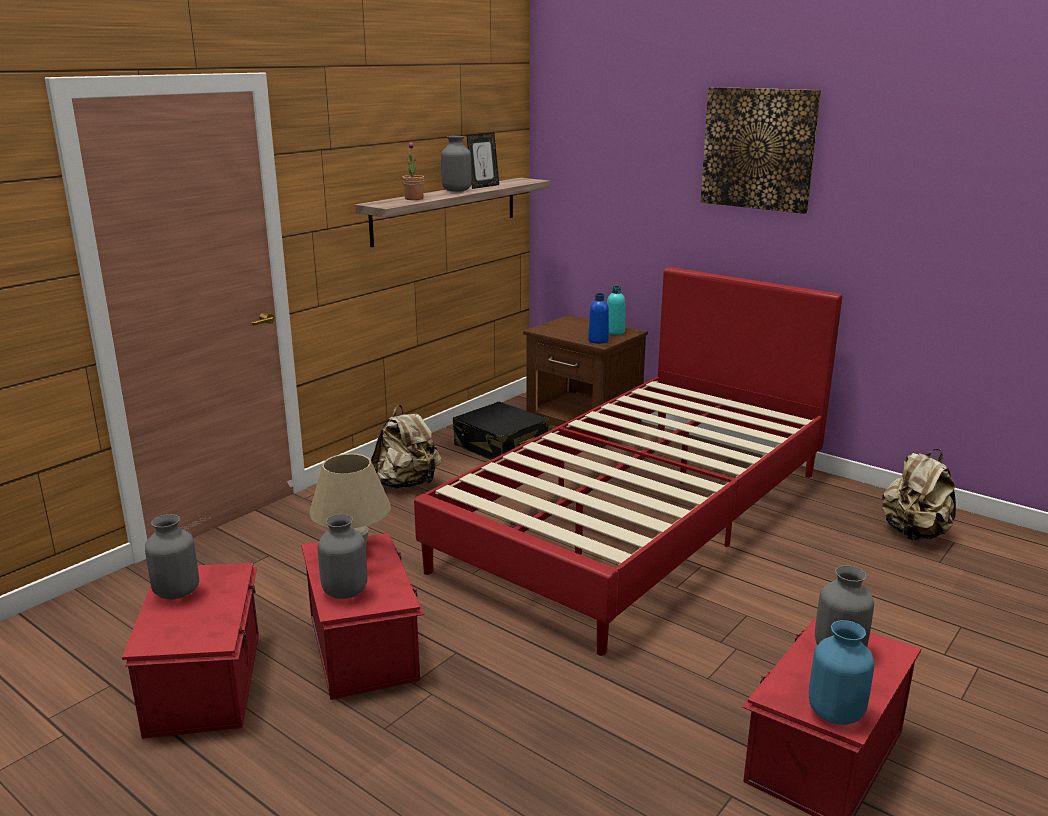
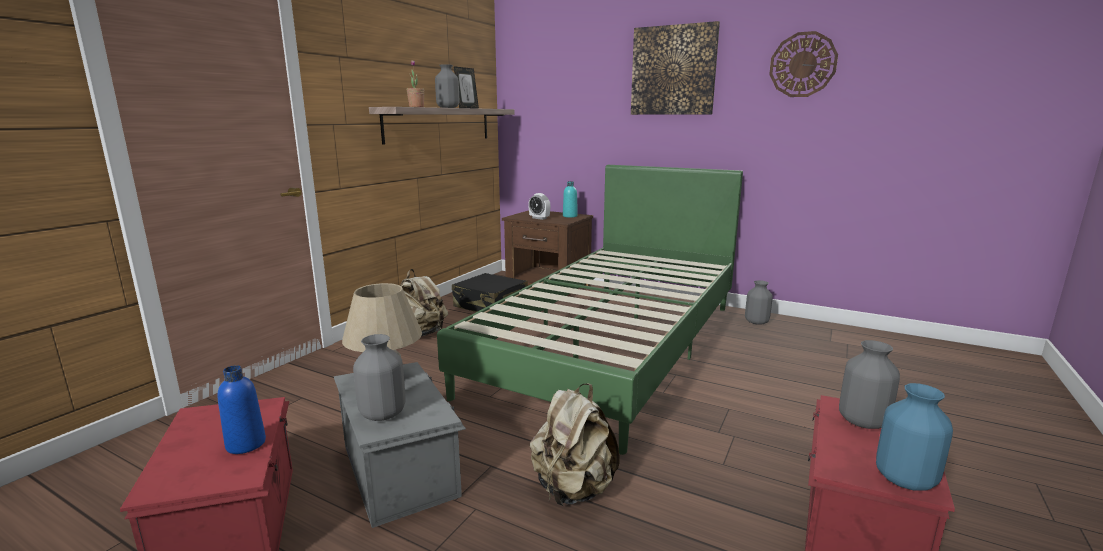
camera: 10 degrees left, 5 degrees down
(177, 591) = (199, 430): grey vase -> grey vase (756, 322)
(365, 646) = (401, 469): red storage box -> grey storage box
(572, 334) = (539, 218): none -> alarm clock
(598, 341) = (560, 220): blue bottle -> blue bottle (246, 444)
(639, 518) = (613, 345): red bed -> green bed
(914, 533) = (817, 340): beige backpack -> beige backpack (573, 489)
(927, 159) = (802, 65): none -> wall clock

